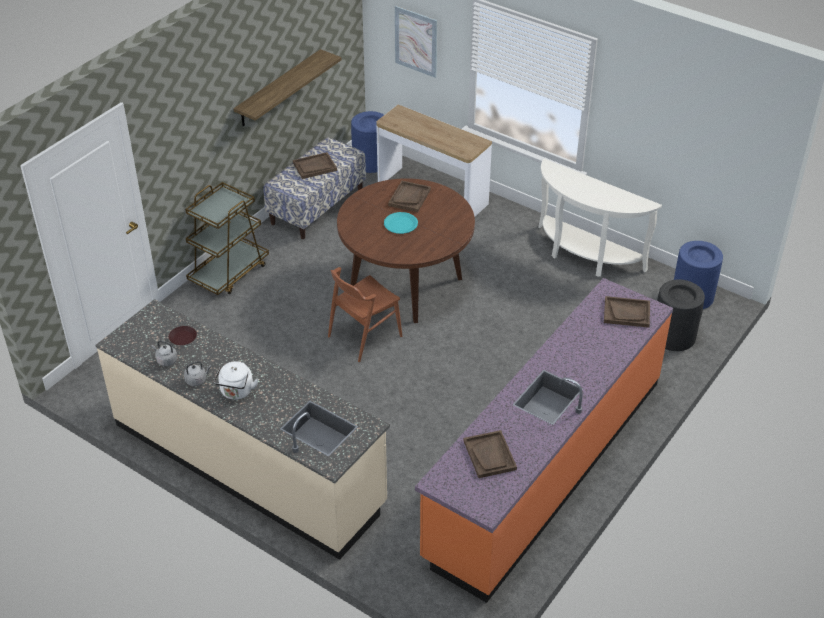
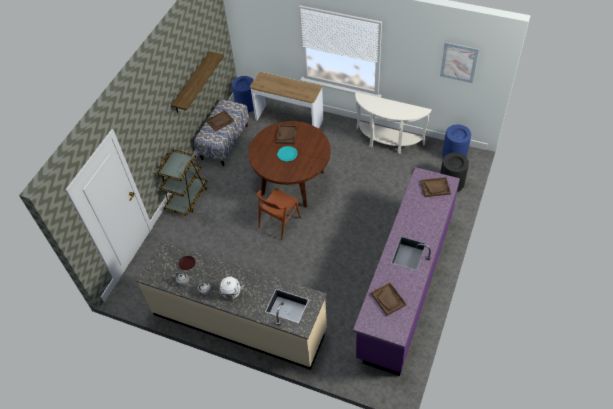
camera: 10 degrees left, 10 degrees up
(416, 41) = (264, 33): picture -> picture (459, 62)
(545, 467) = (406, 283): orange counter -> purple counter

